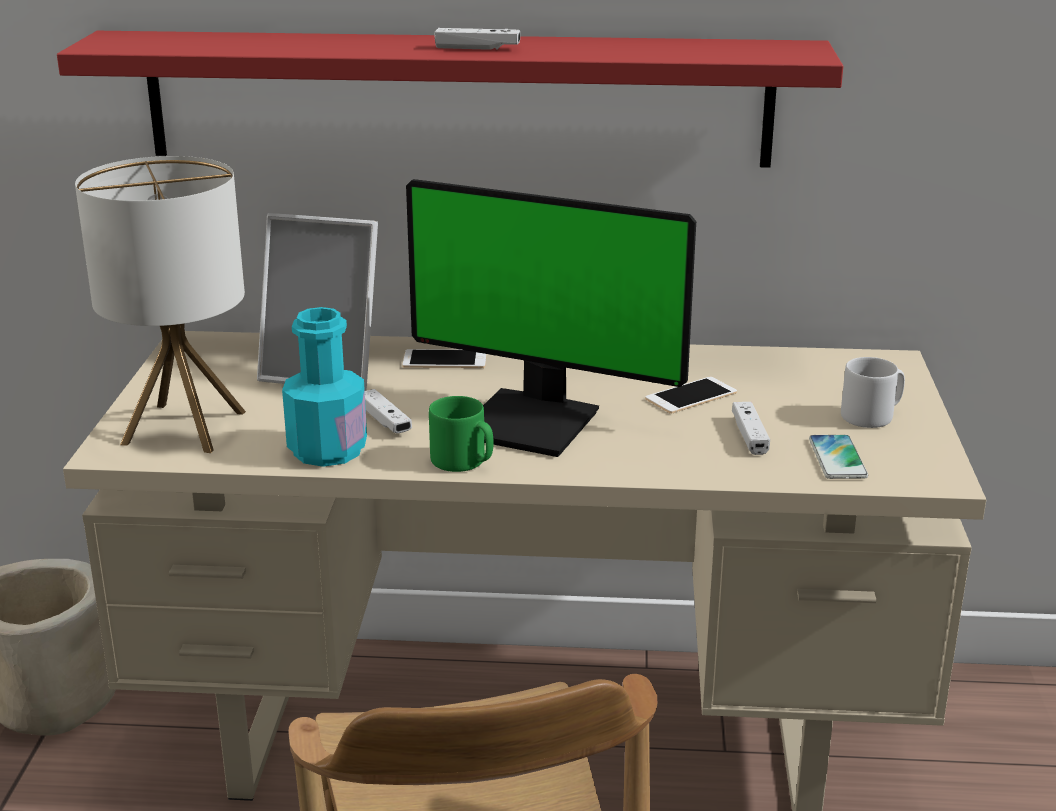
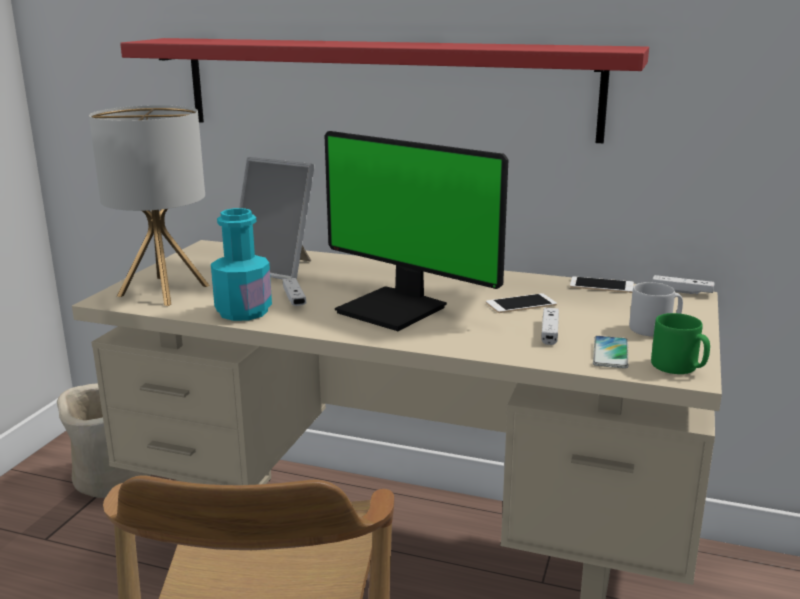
camera: 15 degrees right, 5 degrees down
(445, 360) = (361, 269): phone -> phone (601, 285)
(463, 462) = (329, 327): green mug -> green mug (679, 367)
(477, 48) = (386, 44): white game controller -> white game controller (681, 292)

